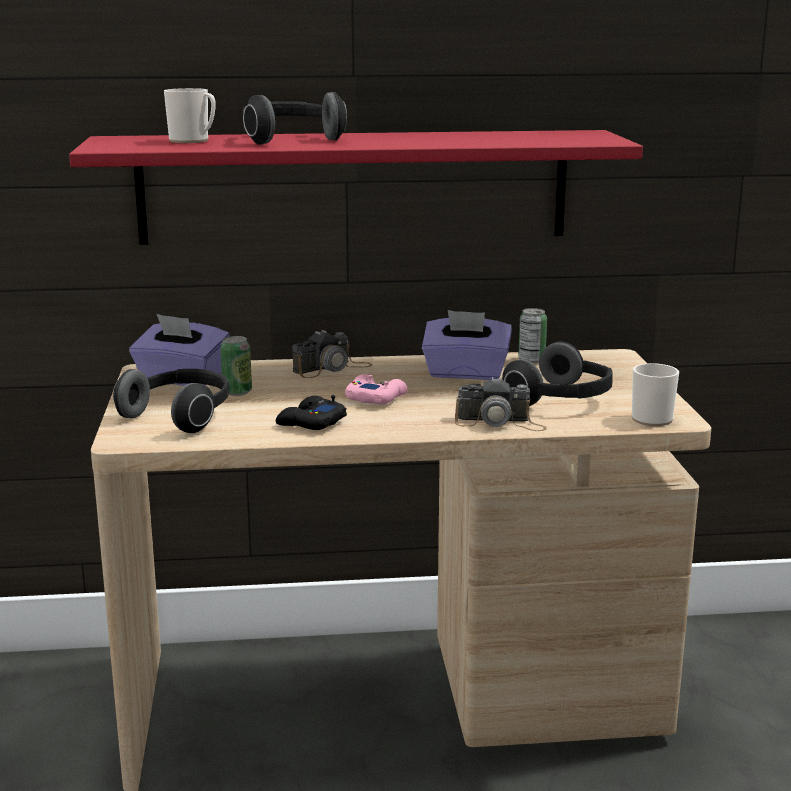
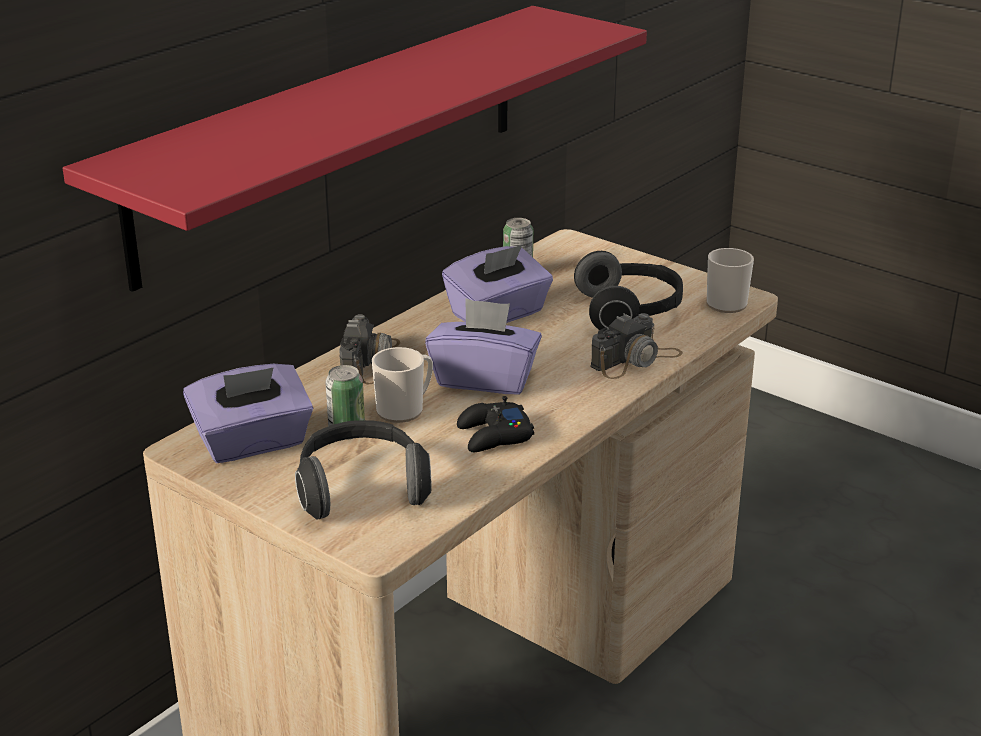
camera: 45 degrees left, 10 degrees up
(193, 141) = (235, 142): mug -> mug (404, 409)
(289, 139) = (323, 108): headphones -> none
(375, 398) = (484, 379): pink game controller -> purple tissue box

